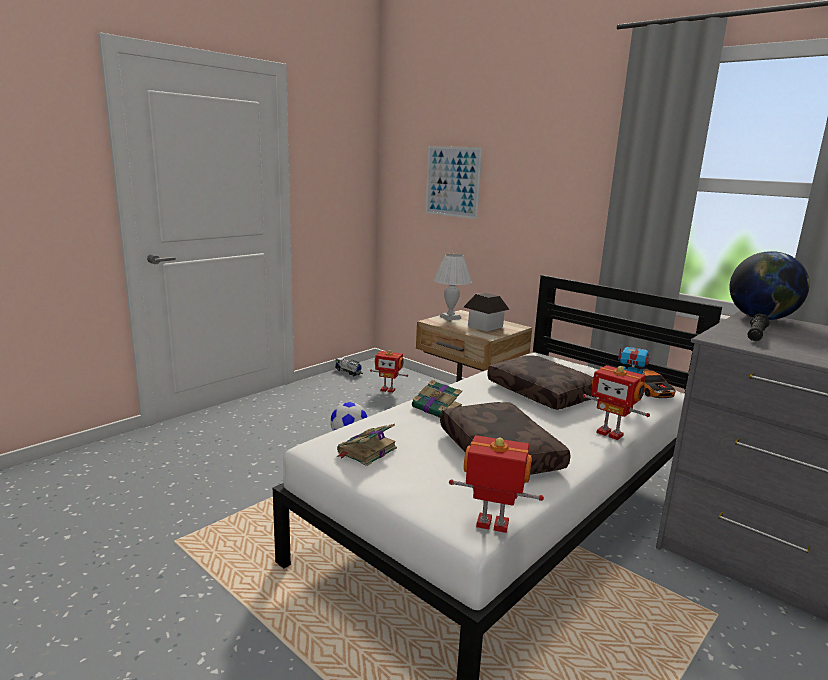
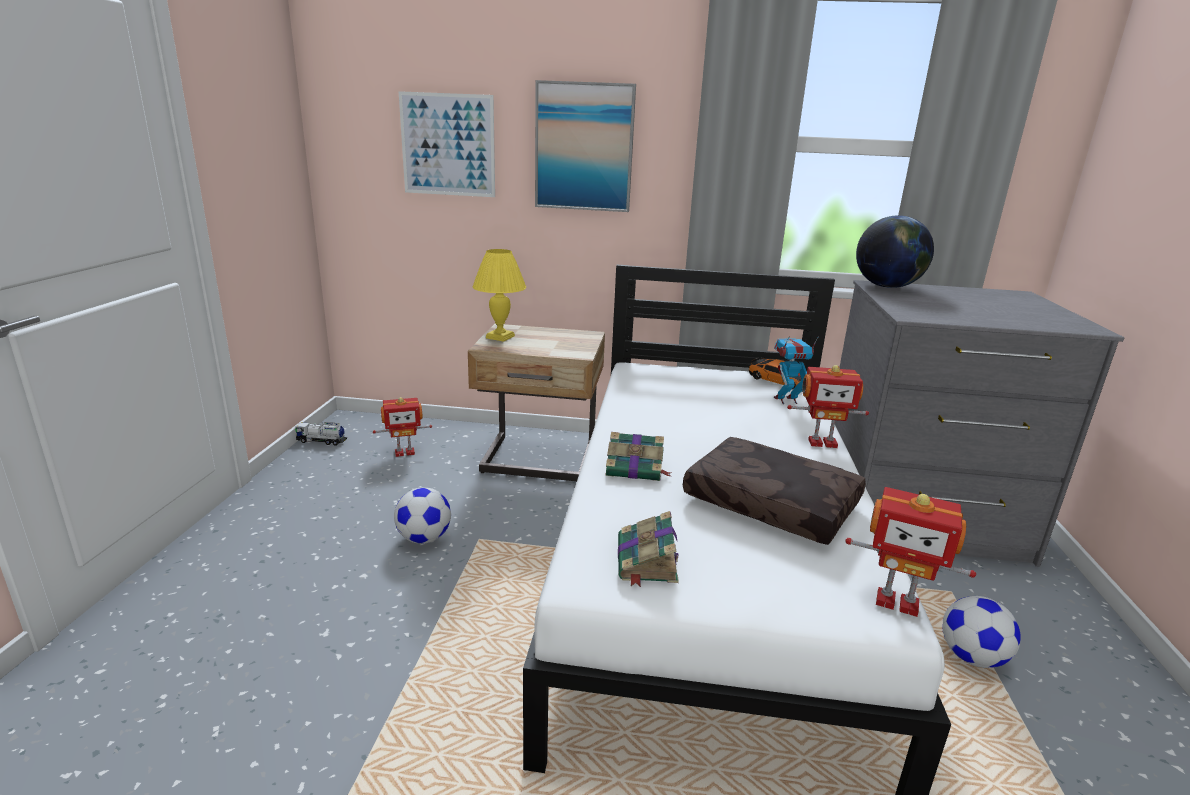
camera: 35 degrees left, 5 degrees up
(450, 317) = (499, 337): white table lamp -> yellow table lamp
(485, 326) = (557, 341): toy house -> none
(492, 525) = (897, 601): toy robot -> toy robot turned 135 degrees counterclockwise
(537, 185) = (584, 147): none -> picture
(543, 392) = (702, 412): brown pillow -> none
(670, 660) = (971, 657): none -> football
(756, 335) = (923, 306): black flashlight -> none

